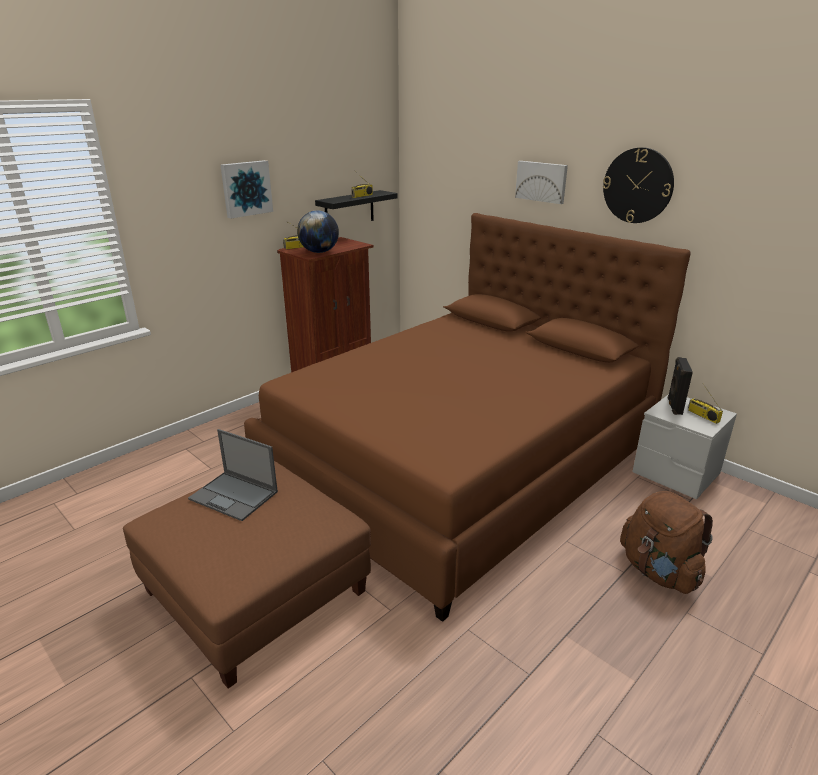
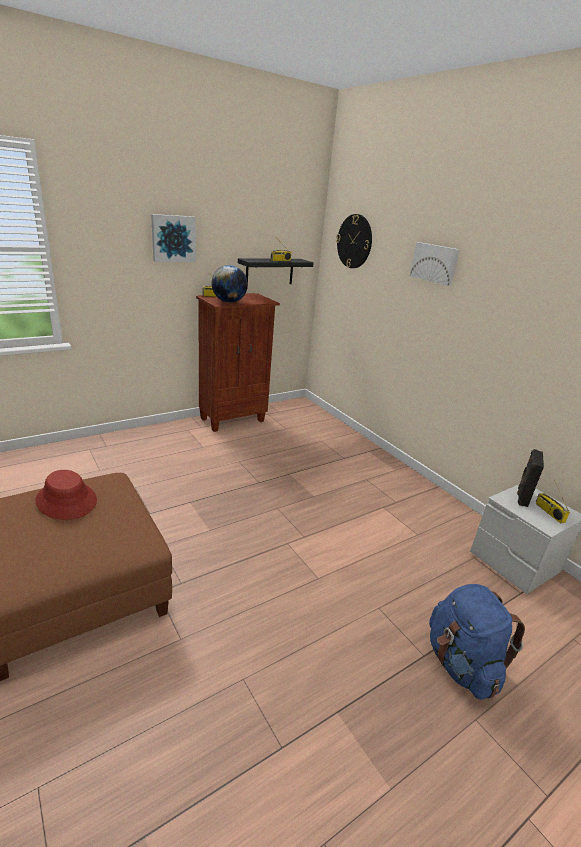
camera: 10 degrees right, 0 degrees up
(234, 496) = (67, 500): laptop -> red hat
(460, 464) = (309, 510): brown bed -> none
(638, 185) = (522, 274): wall clock -> wall clock (354, 241)
(658, 571) = (461, 664): brown backpack -> blue backpack

